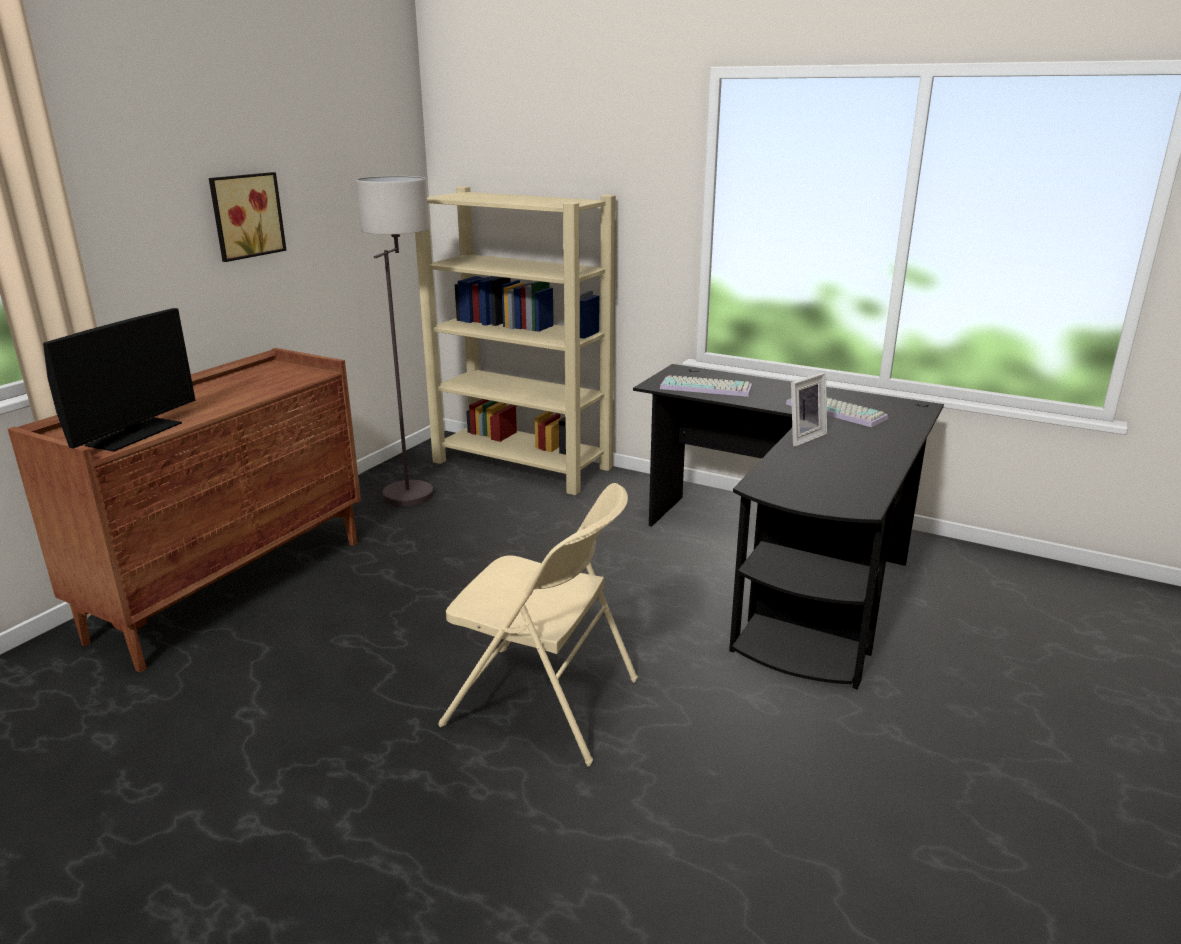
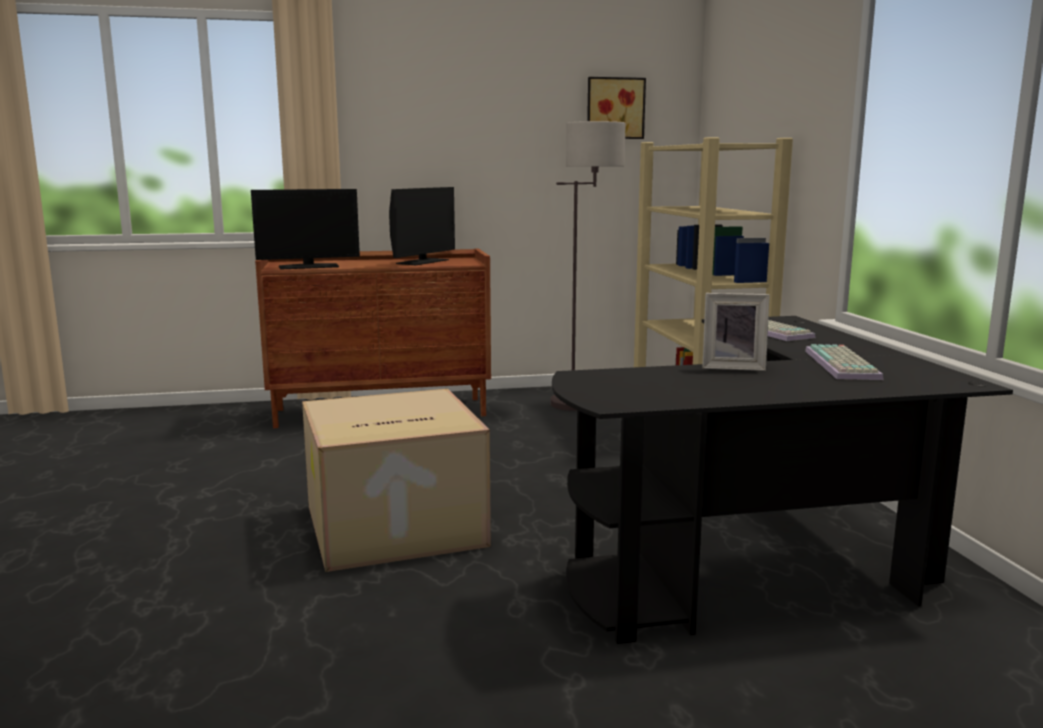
camera: 50 degrees right, 10 degrees down
(245, 215) = (488, 149): picture -> picture (615, 108)
(248, 384) = (422, 262): none -> monitor
(541, 702) = (392, 527): beige chair -> cardboard box

